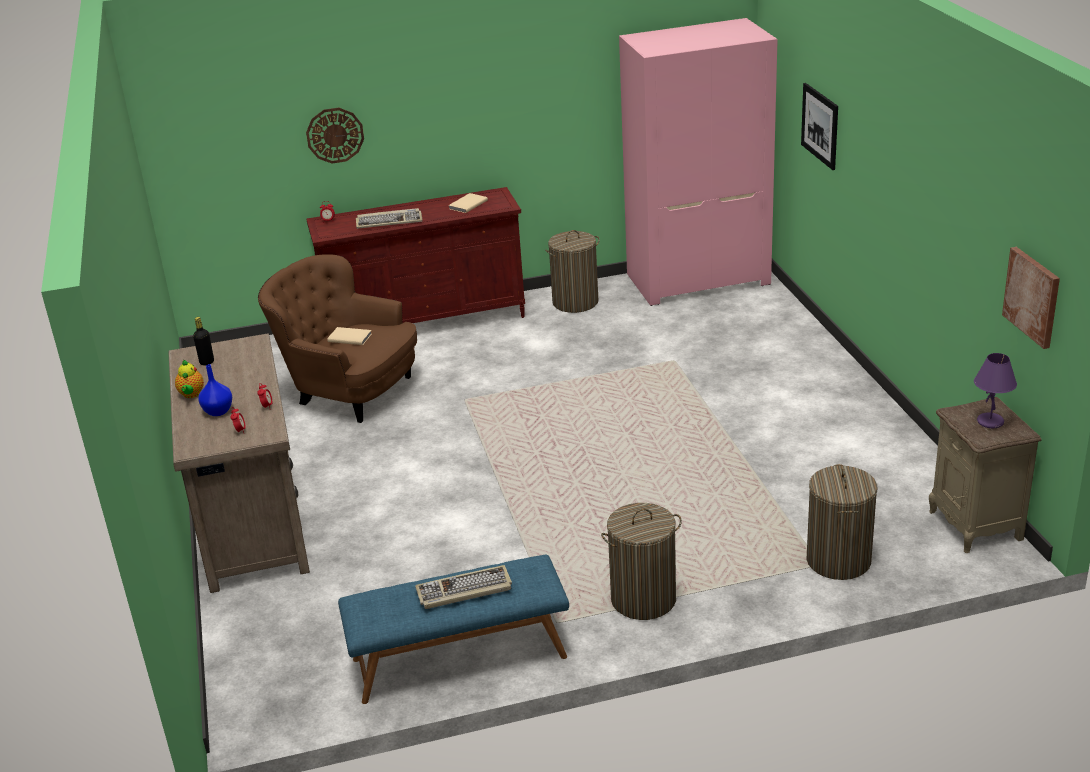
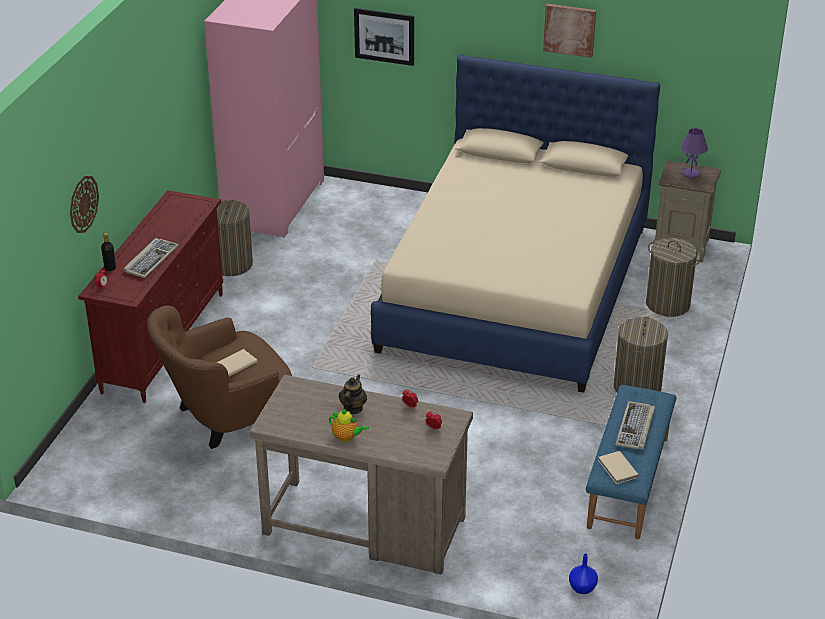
camera: 60 degrees left, 5 degrees up
(207, 362) = (298, 416): black bottle -> black bottle (110, 268)
(218, 412) = (391, 431): blue vase -> blue vase (583, 588)
(239, 381) = (352, 408): none -> teapot
(467, 204) = (175, 217): beige book -> beige book (617, 469)
(734, 451) = (516, 288): none -> beige bed
(1032, 296) = (697, 85): picture -> picture (569, 29)

